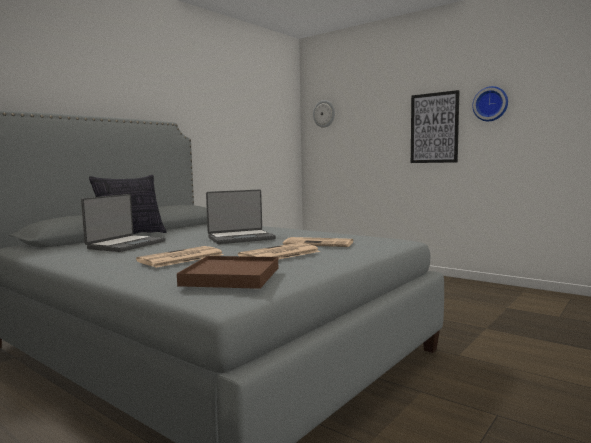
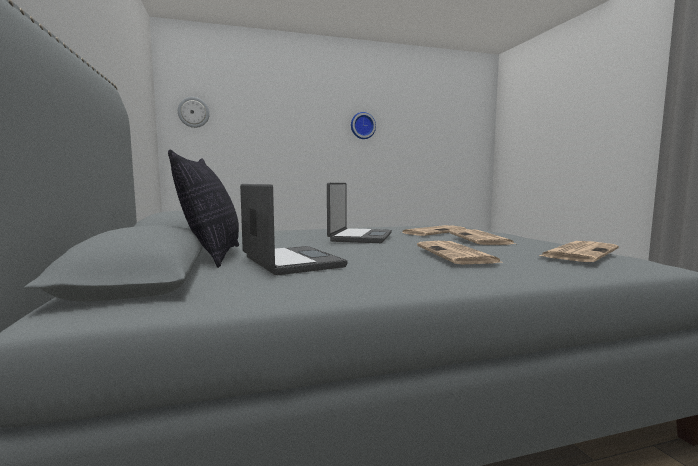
camera: 55 degrees left, 0 degrees up
(231, 276) = (579, 252): brown tray -> newspaper
(434, 128) = (318, 140): picture -> none

